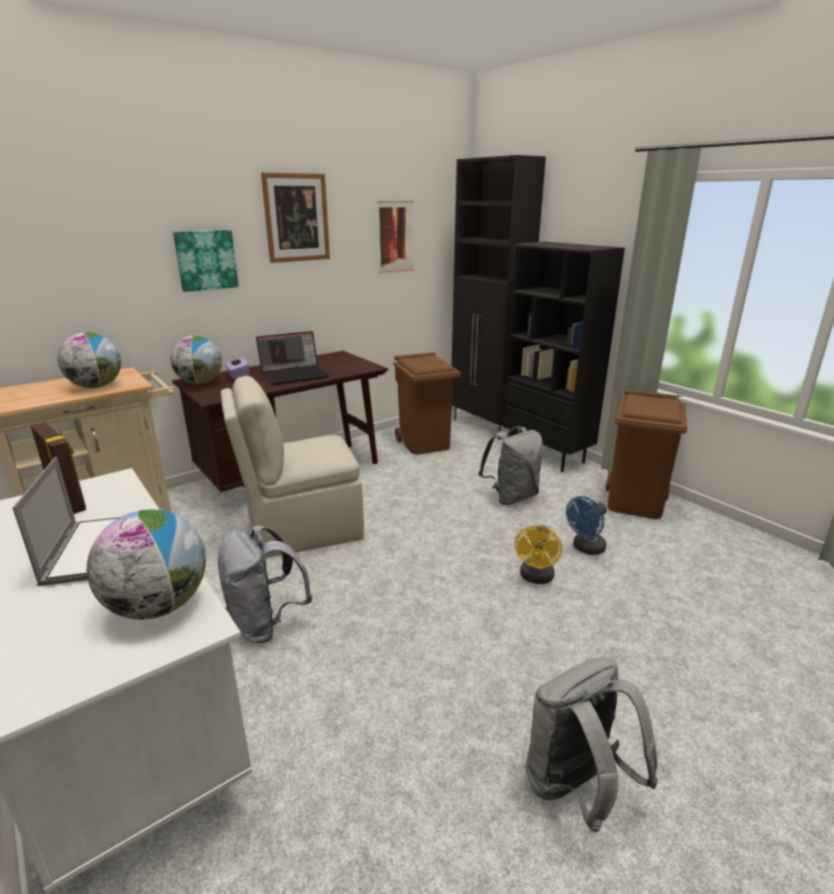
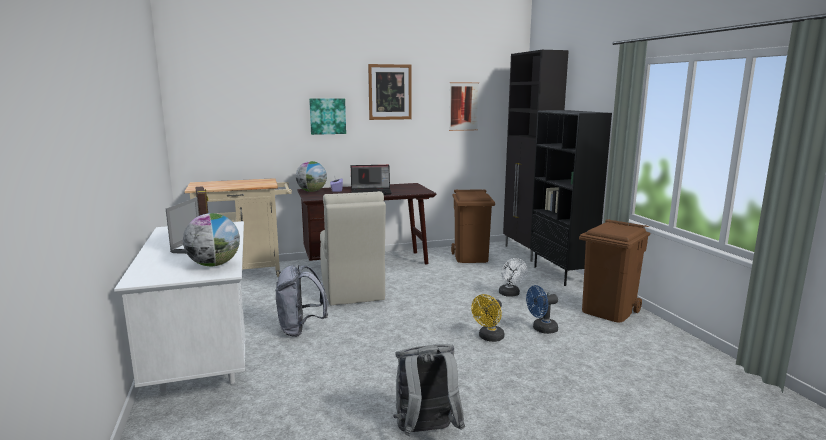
camera: 20 degrees right, 10 degrees down
(96, 386) = (248, 184): globe -> none
(302, 529) = (352, 291): beige chair -> beige chair turned 105 degrees counterclockwise
(511, 497) = (510, 294): grey backpack -> white fan

